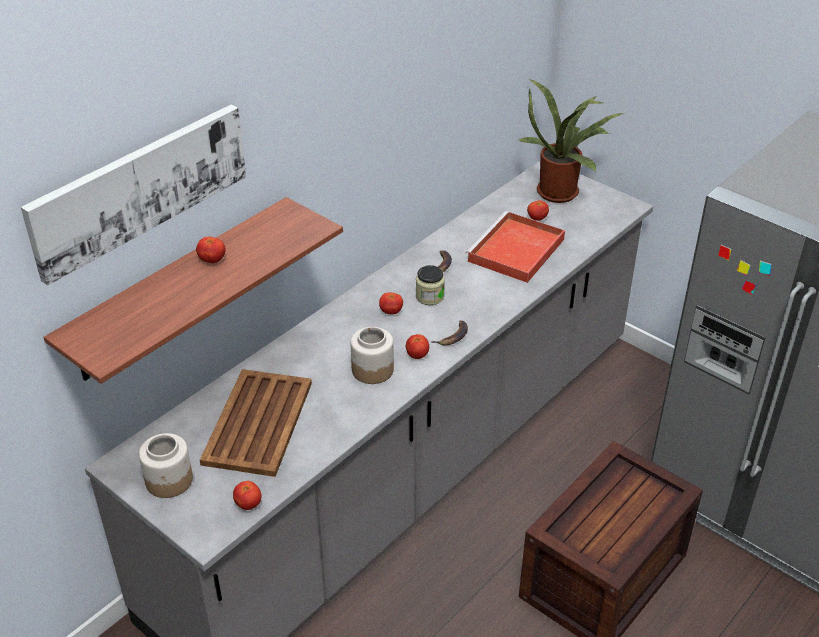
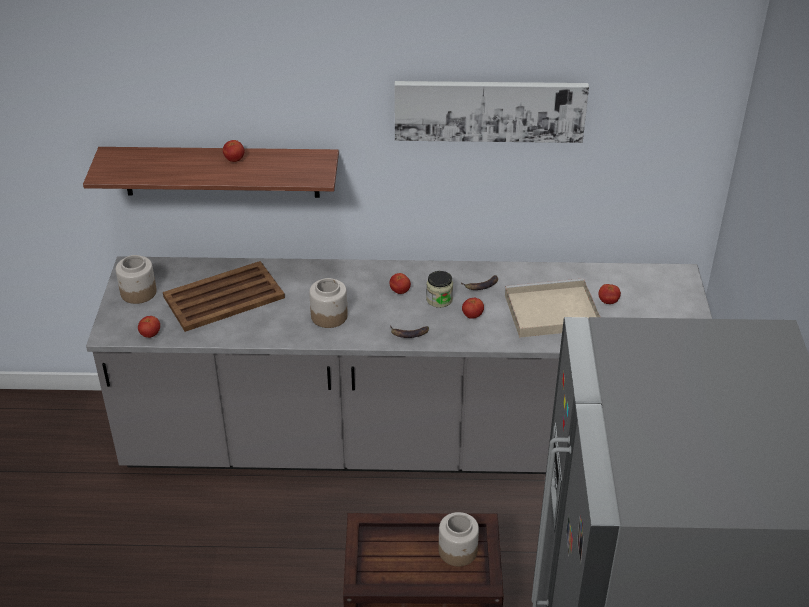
camera: 50 degrees right, 0 degrees up
(139, 188) = (190, 79): picture -> picture (489, 110)
(417, 355) = (368, 327): tomato -> tomato (472, 315)
(515, 251) = (549, 312): red tray -> beige tray
(561, 191) = (664, 296): potted plant -> none
(629, 488) = (458, 551): none -> jar

